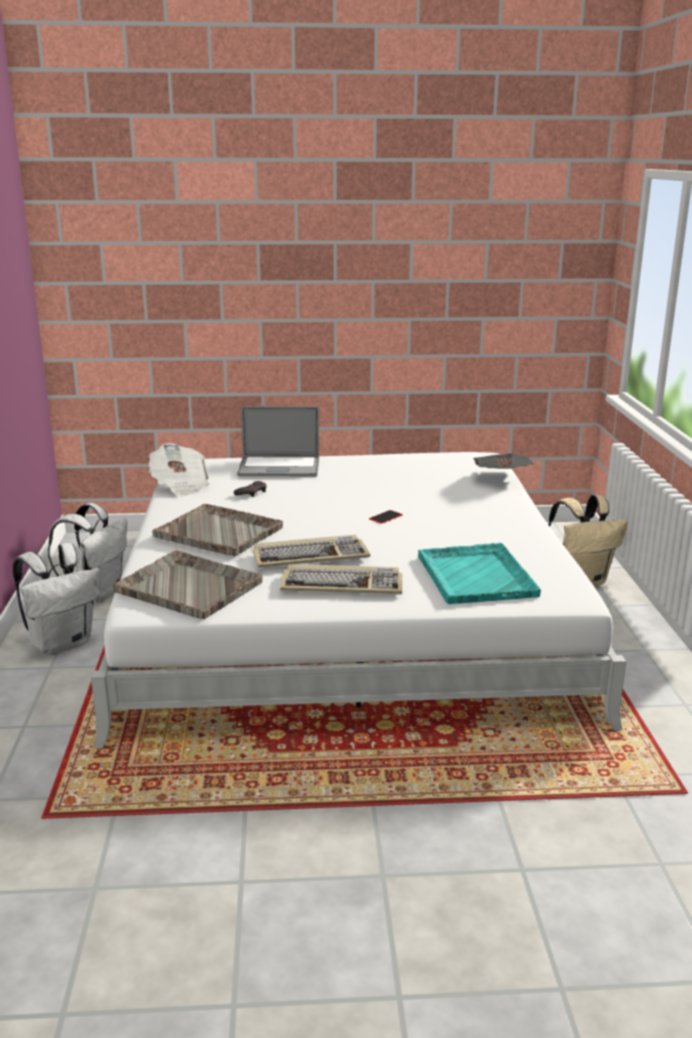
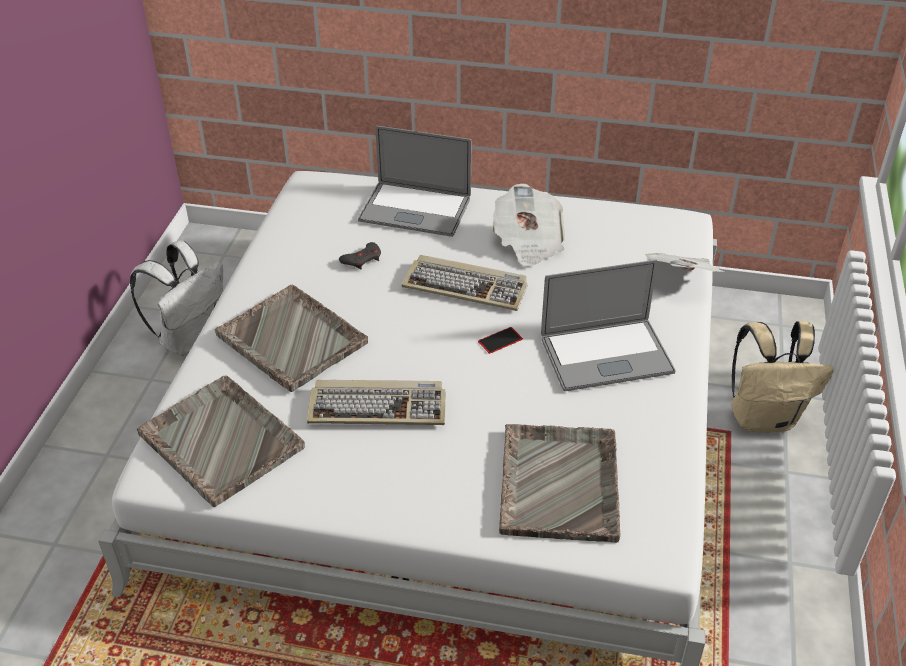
camera: 15 degrees right, 20 degrees up
(62, 643) = (130, 417): white backpack -> none
(180, 486) = (285, 231): newspaper -> newspaper (528, 242)
(343, 584) = (394, 470): keyboard -> keyboard (466, 286)
(469, 516) = (606, 355): none -> laptop
(476, 575) = (559, 482): turquoise tray -> grey tray

